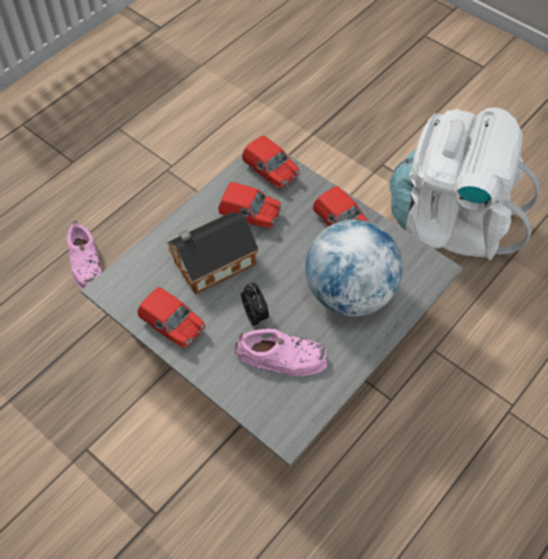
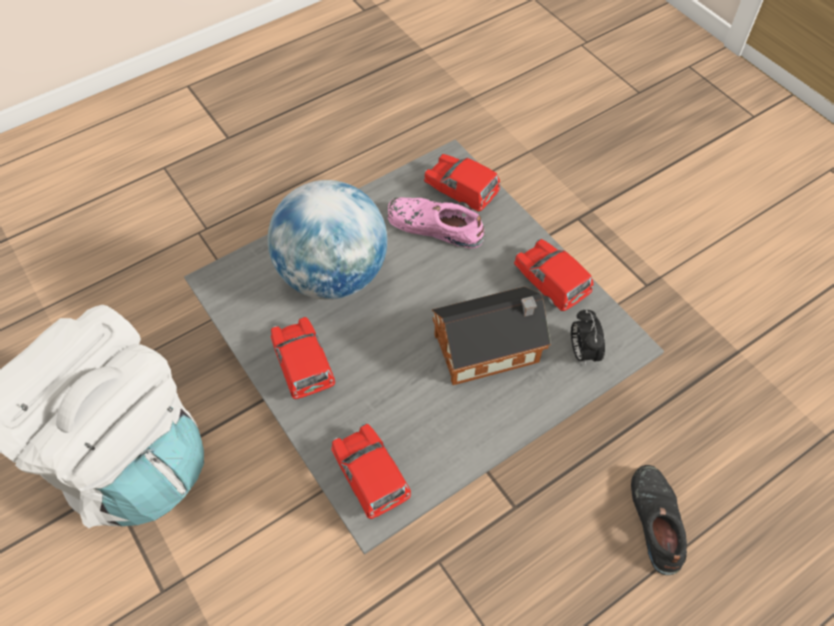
camera: 165 degrees left, 0 degrees up
(86, 262) = (655, 519): pink shoe -> black shoe
(250, 214) = (422, 408): red toy car -> red toy car (460, 191)
(255, 316) = (451, 273): alarm clock -> alarm clock (582, 351)

